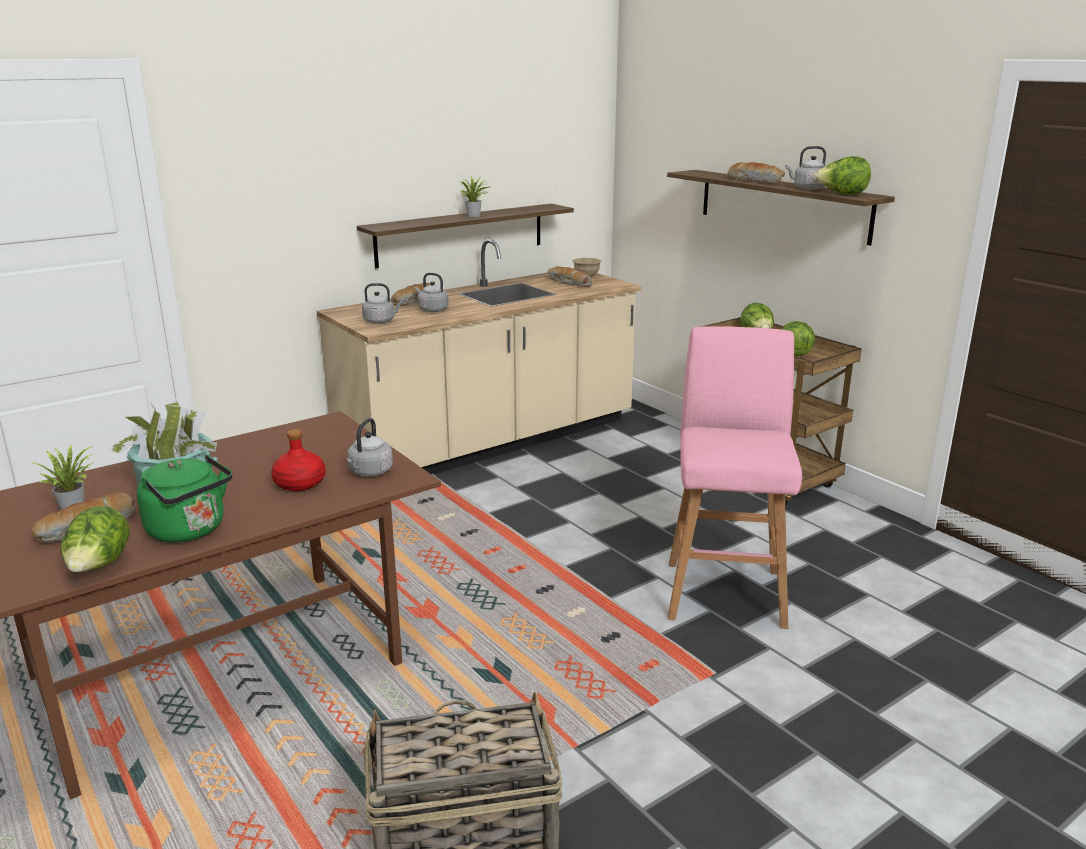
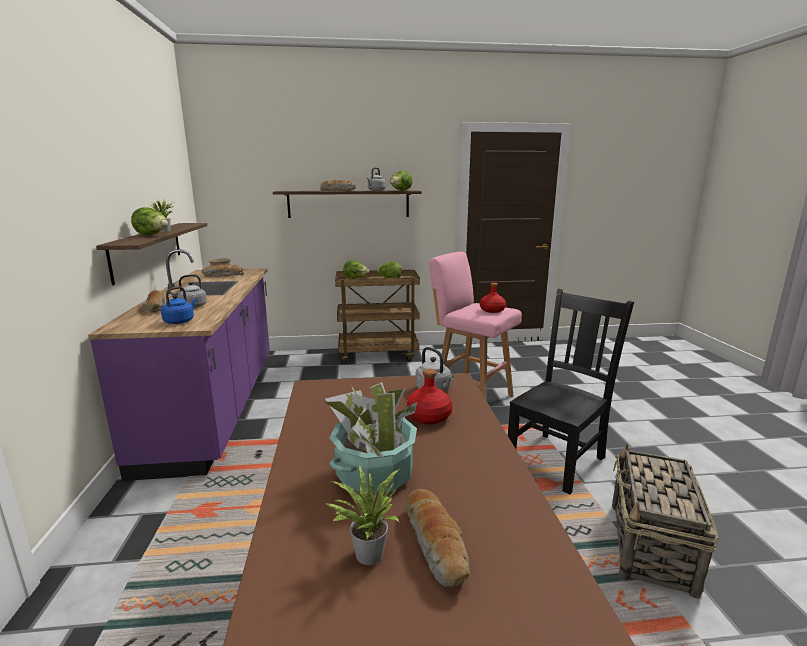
camera: 60 degrees left, 5 degrees down
(99, 567) = (542, 543): lettuce -> lettuce (152, 235)
(190, 530) = (486, 478): green kettle -> none
(381, 321) = (180, 321): grey kettle -> blue kettle
(490, 443) = (216, 407): beige counter -> purple counter
(619, 713) = (557, 460): none -> black chair
(741, 447) = (492, 310): none -> red bottle

